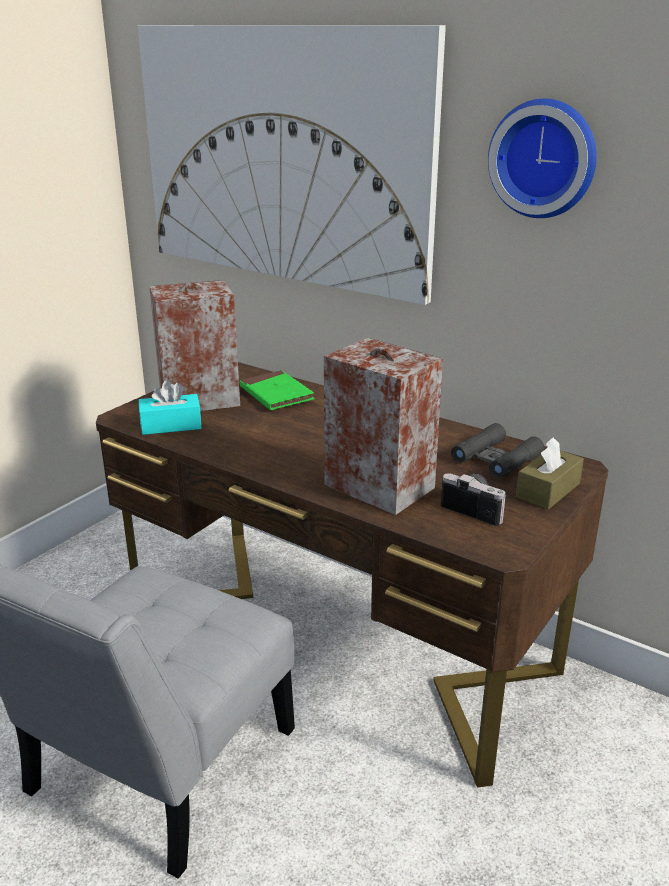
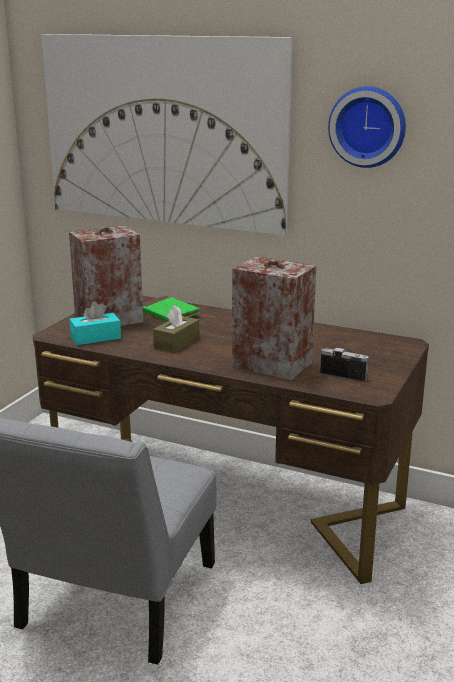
camera: 10 degrees left, 5 degrees down
(496, 459) = (349, 342): black binoculars -> none
(548, 490) = (391, 358): brown tissue box -> brown tissue box (176, 343)

